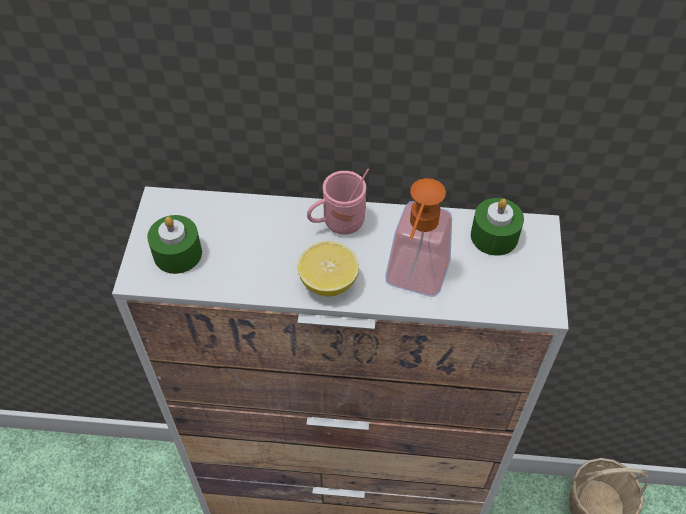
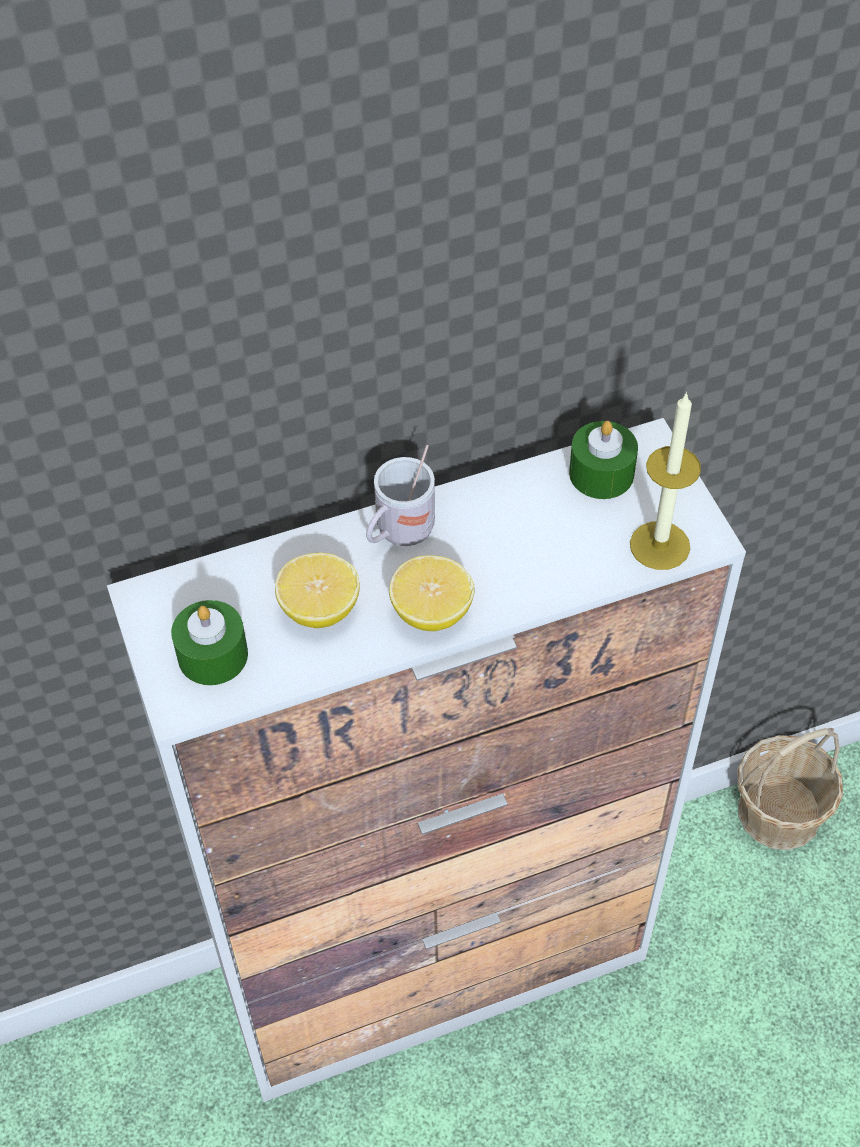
camera: 25 degrees left, 0 degrees up
(259, 251) = (319, 608): none -> lemon
(338, 224) = (399, 534): pink mug -> white mug
(414, 282) = (536, 569): soap dispenser -> none
(507, 300) = (659, 545): none -> candle

